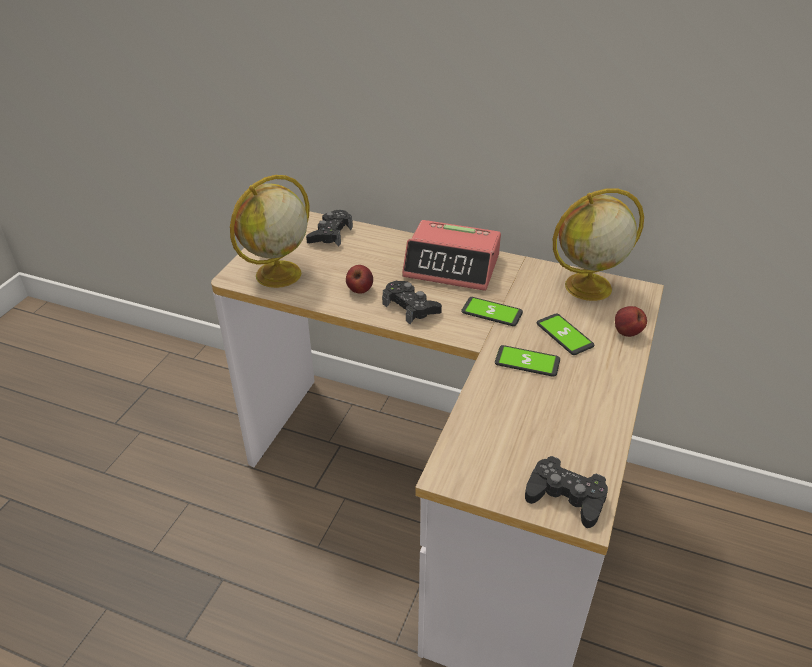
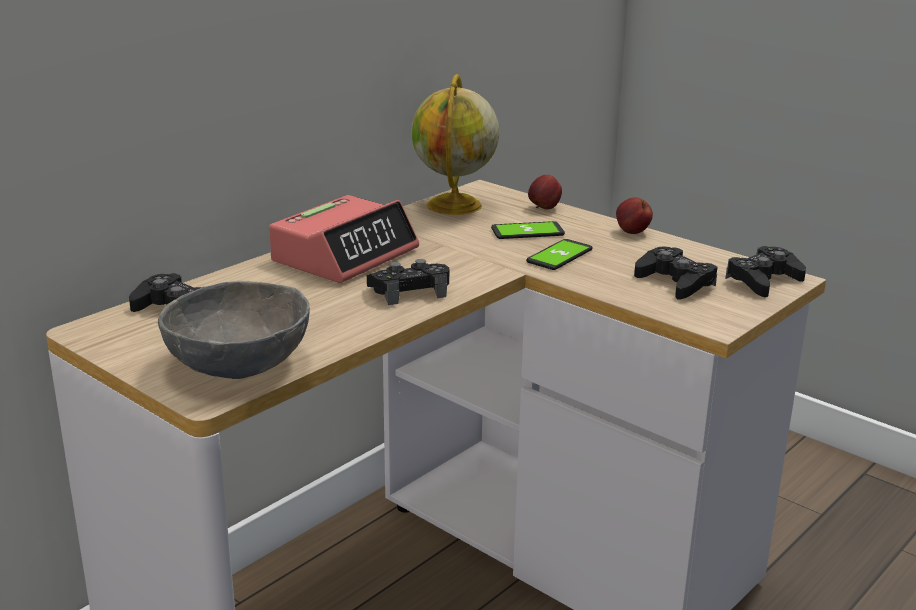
camera: 70 degrees left, 15 degrees down
(277, 275) = (240, 363): globe -> grey bowl
(359, 290) = (341, 314): apple -> apple (631, 232)
(491, 312) = (459, 254): phone -> none
(519, 437) = (675, 282): none -> black game controller

